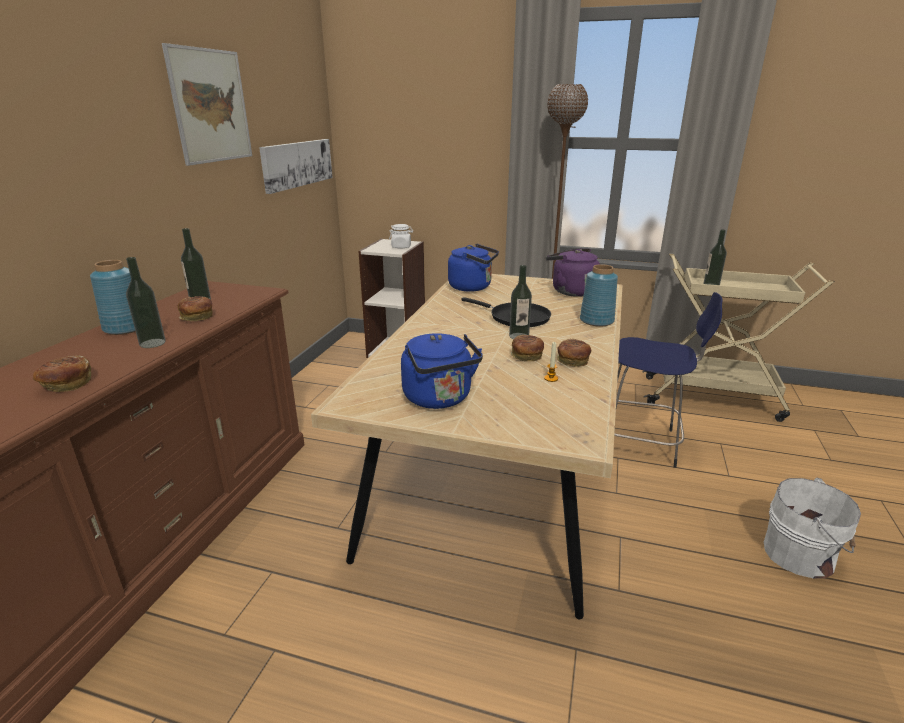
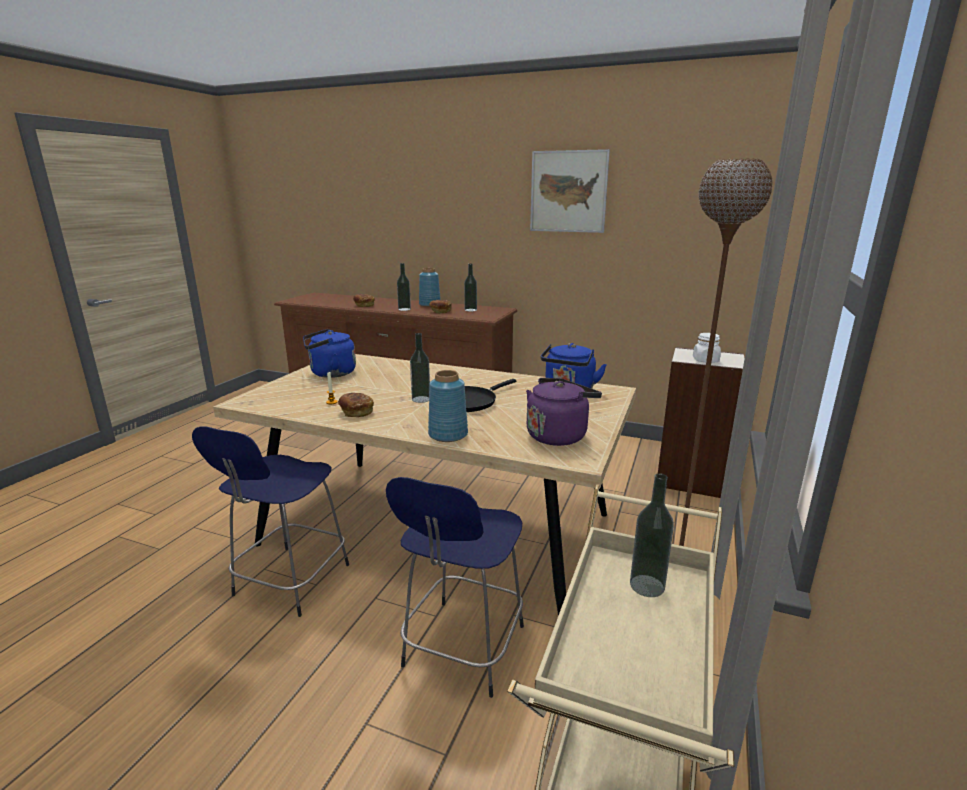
camera: 95 degrees right, 5 degrees down
(297, 164) = (678, 248): picture -> none
(526, 356) = (376, 398): bread -> none
(628, 558) = (289, 582): none -> blue stool
(802, 555) = (205, 727): white bucket -> none

